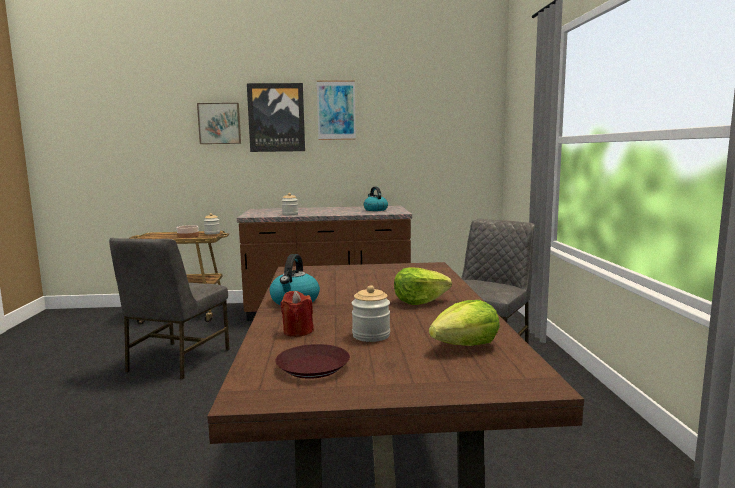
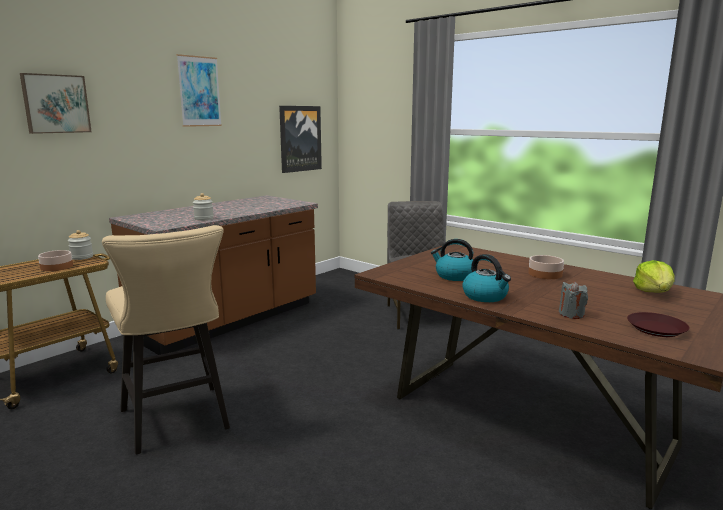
camera: 45 degrees left, 5 degrees up
(176, 361) = (177, 422): grey chair -> beige stool
(276, 117) = (132, 98): picture -> picture (300, 138)
(297, 331) = (571, 314): red candle -> grey candle
(371, 335) = (607, 302): jar -> none
(375, 210) = (266, 202): kettle -> kettle (454, 276)
(419, 301) = (544, 274): lettuce -> bowl

